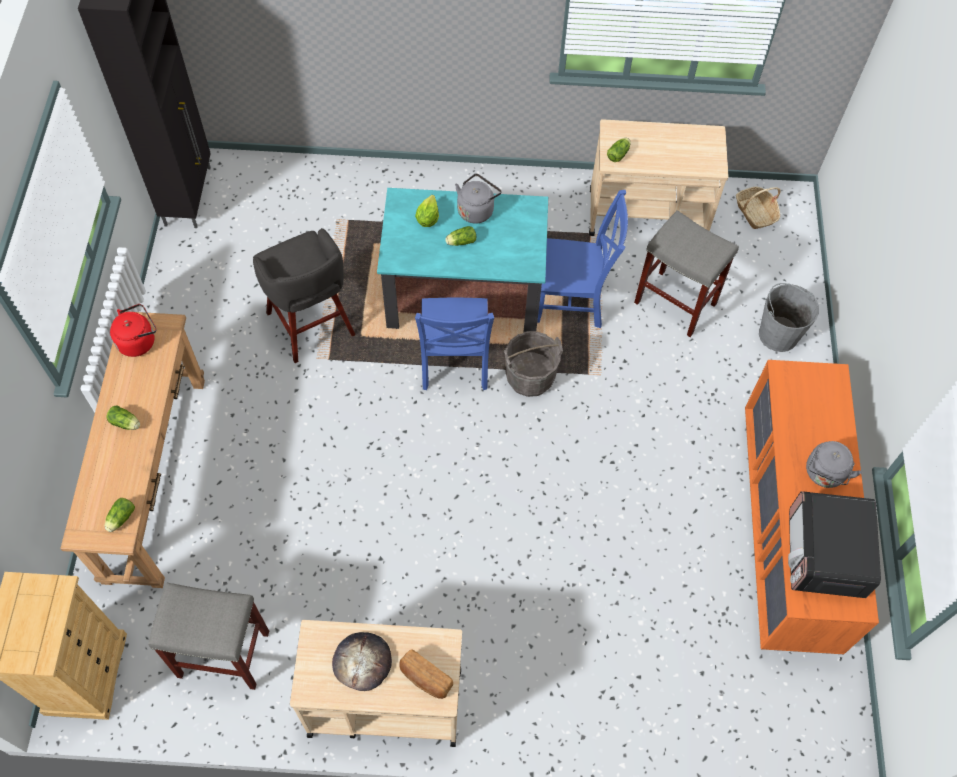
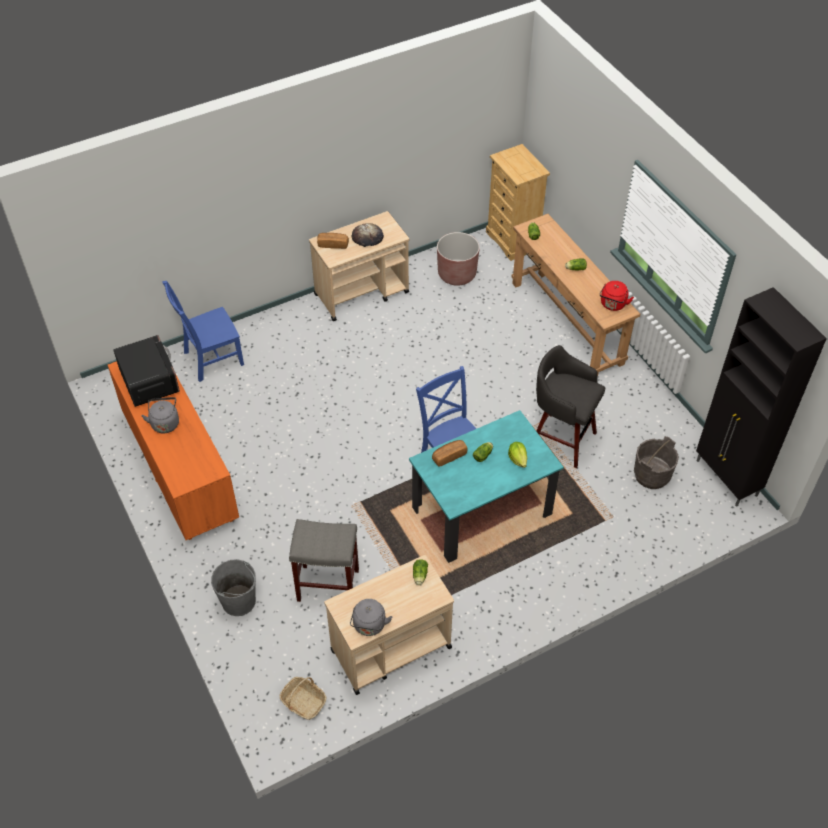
camera: 150 degrees right, 10 degrees down
(222, 654) = (457, 274): grey stool -> brown planter
(476, 210) = (490, 482): grey kettle -> grey kettle (369, 626)
(499, 260) = (449, 456): none -> bread
(530, 377) = (397, 480): grey bucket -> grey bucket (651, 475)
(573, 300) = (403, 547): blue chair -> blue chair (211, 359)

